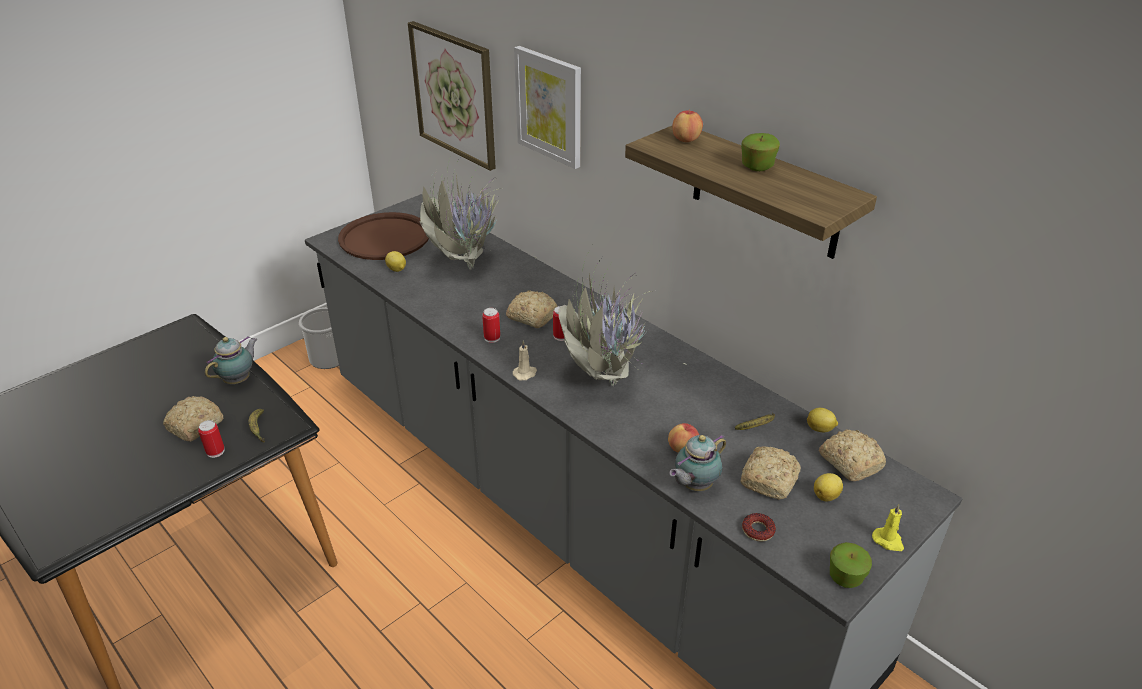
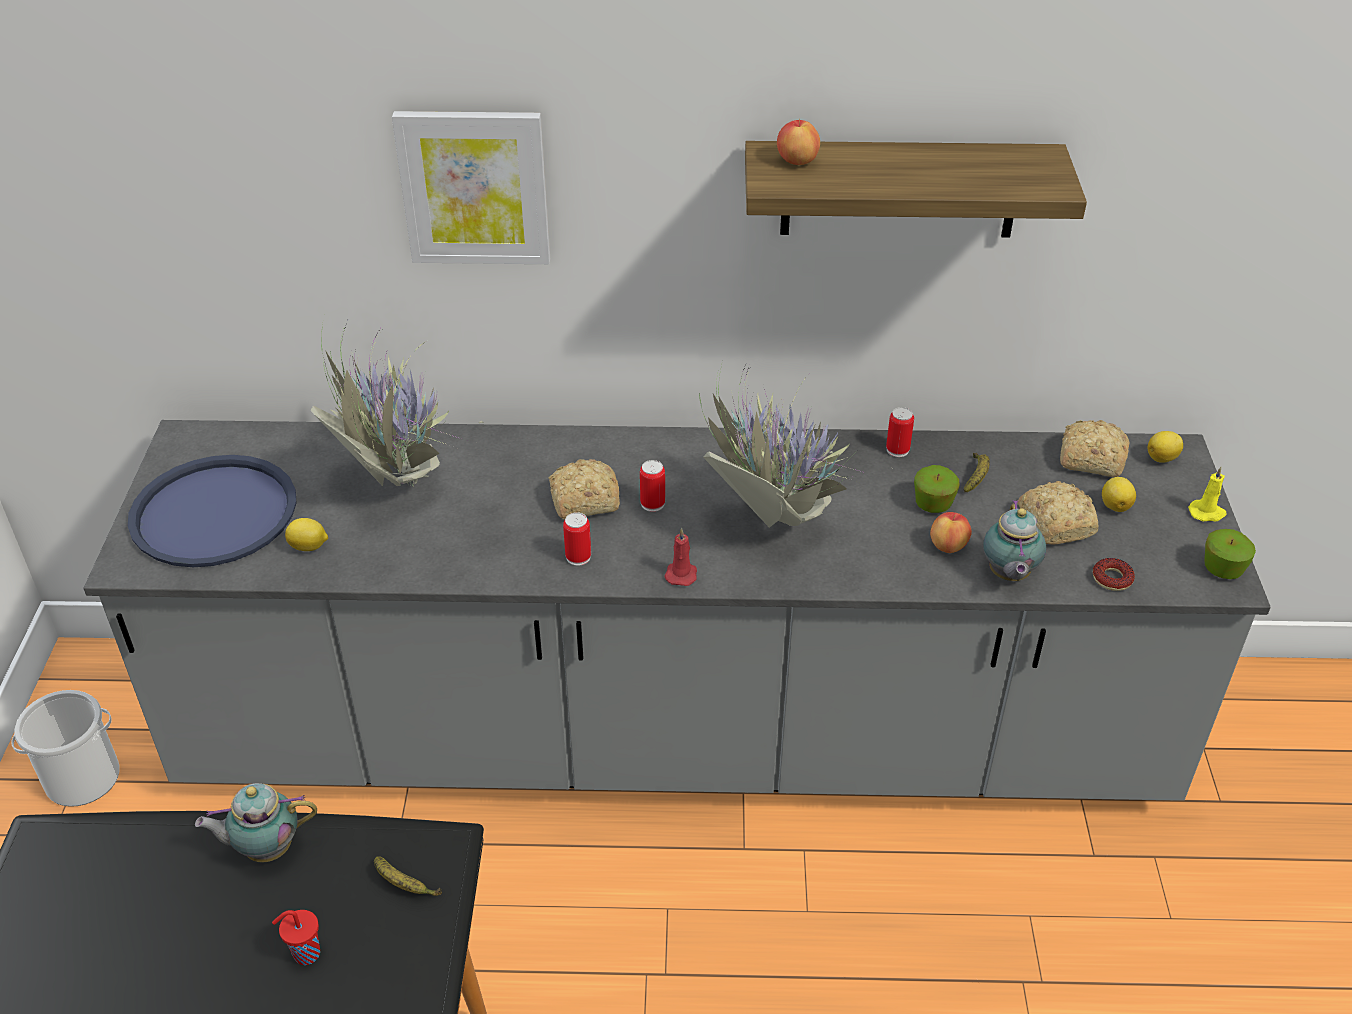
camera: 45 degrees left, 5 degrees up
(193, 426) = (305, 954): bread -> red cup
(215, 451) = (393, 957): can -> can (897, 450)
(239, 380) = (265, 849): teapot -> teapot turned 90 degrees counterclockwise
(384, 237) = (214, 513): brown tray -> blue tray
(454, 94) = (229, 229): picture -> none
(525, 373) = (681, 573): beige candle -> red candle
(757, 167) = (919, 161): apple -> apple (933, 504)
(820, 429) = (1027, 443): lemon -> lemon (1162, 458)

